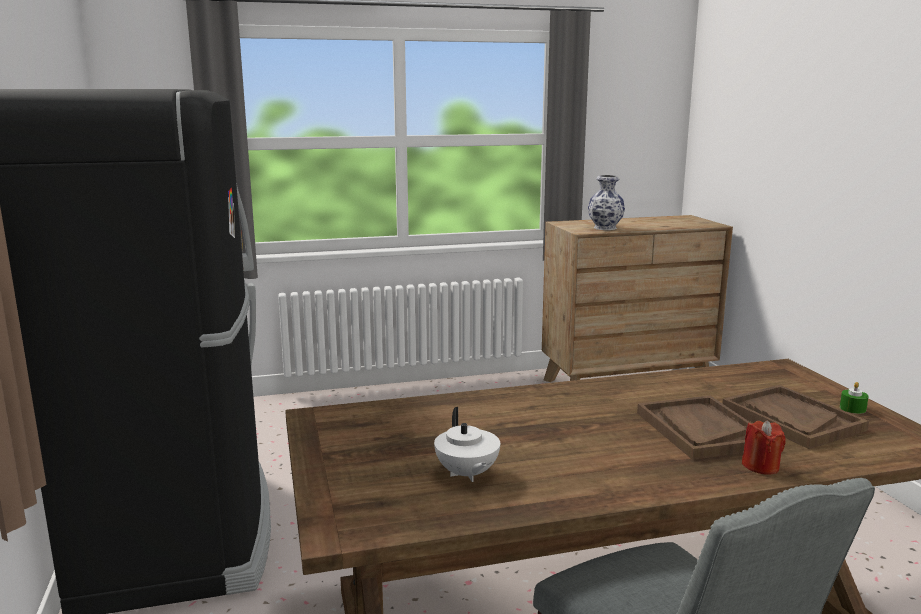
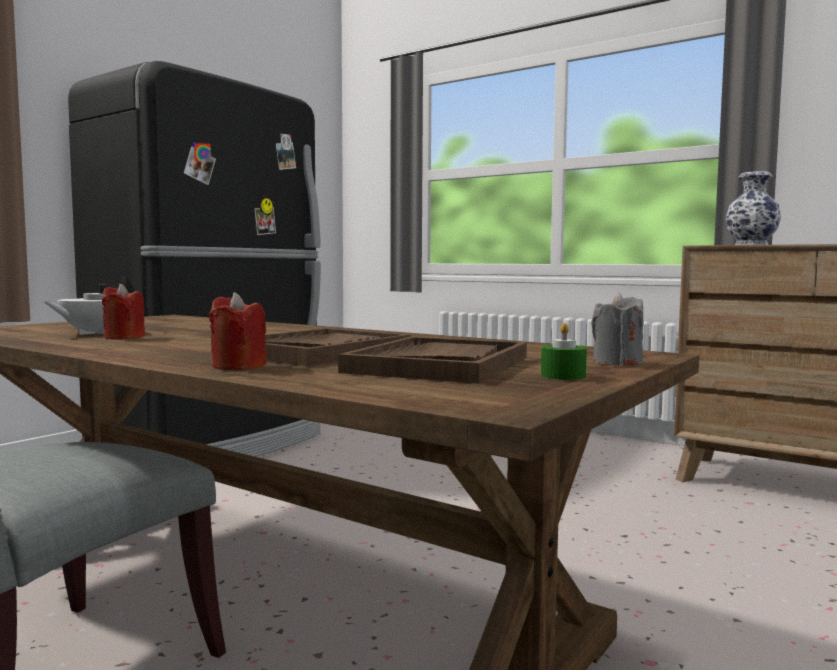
camera: 50 degrees right, 10 degrees down
(525, 468) = (124, 337): none -> red candle
(812, 384) = (617, 363): none -> grey candle

